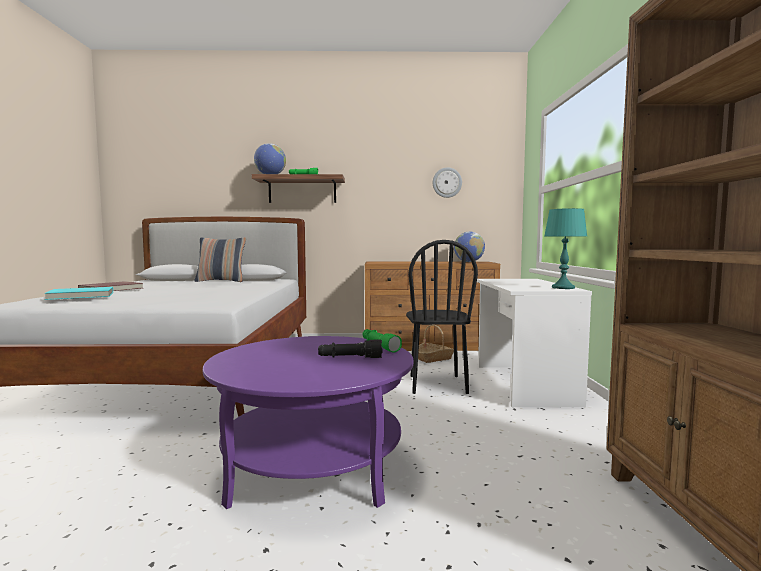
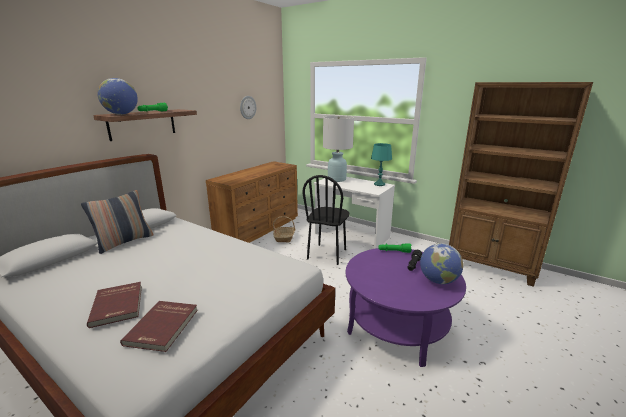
camera: 55 degrees left, 15 degrees up
(81, 296) = (163, 327): turquoise book -> red book
(437, 384) = (327, 254): black chair -> black chair turned 75 degrees clockwise
(469, 262) = (272, 165): globe -> globe (438, 281)
(518, 280) = (336, 179): none -> white table lamp

